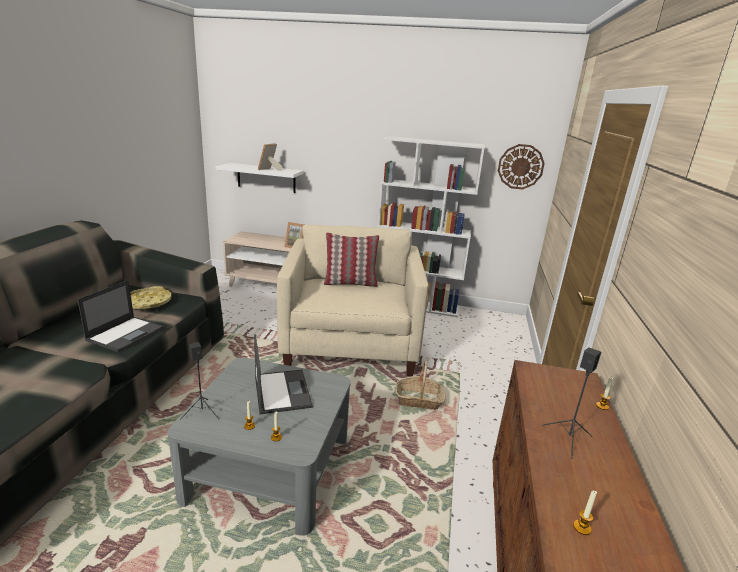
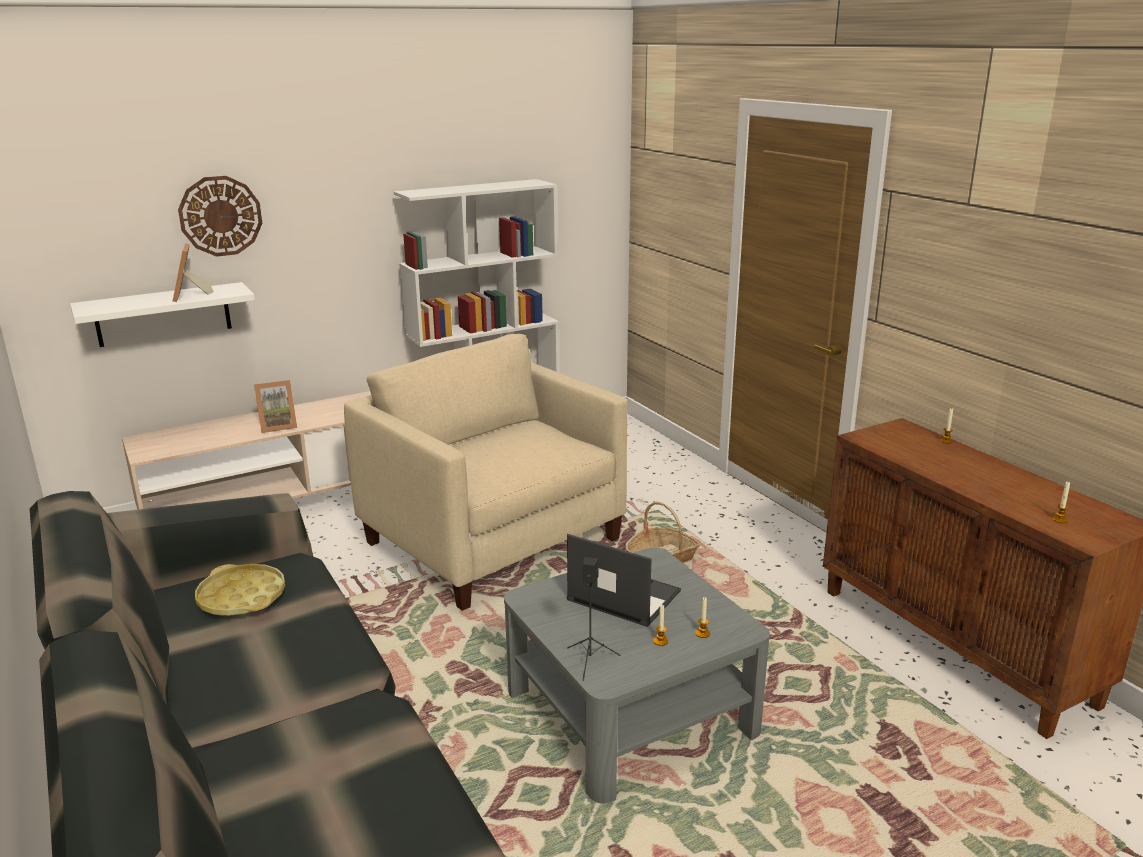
camera: 40 degrees left, 0 degrees up
(126, 334) = (317, 644): laptop -> none
(350, 283) = (483, 441): pillow -> none
(520, 166) = (585, 202): wall clock -> wall clock (220, 216)
(568, 439) = (968, 474): black speaker -> none

